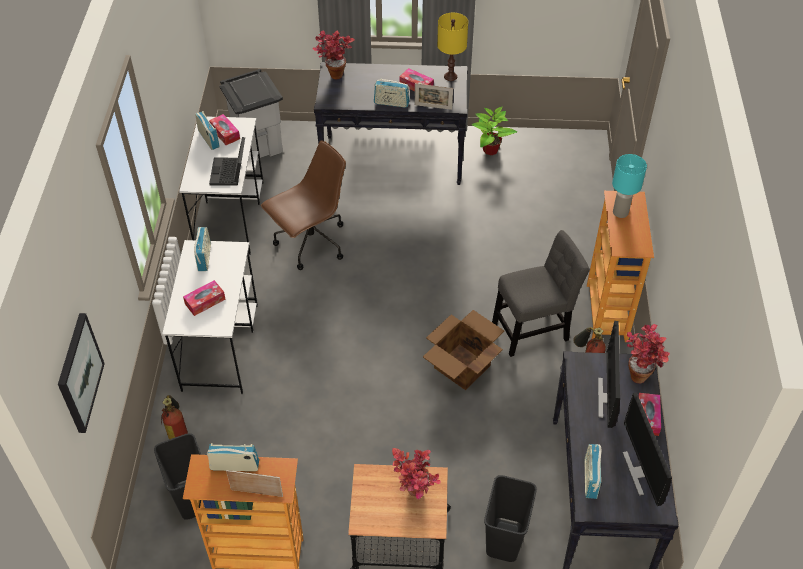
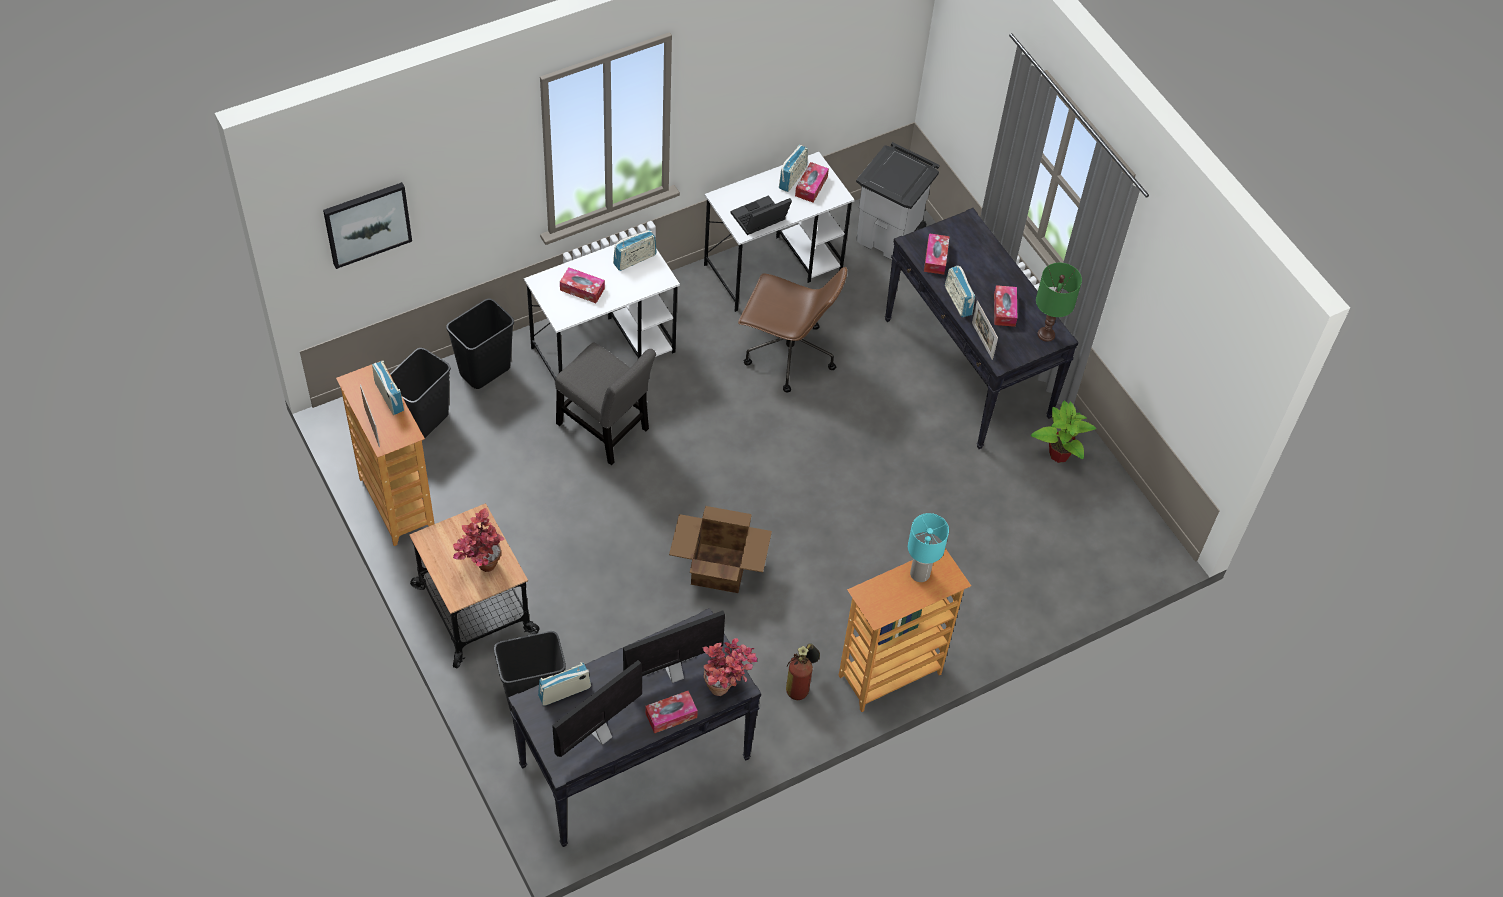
camera: 55 degrees right, 5 degrees up
(178, 433) = (485, 371): fire extinguisher -> black trash can
(334, 73) = (964, 227): potted plant -> none
(347, 97) = (935, 258): none -> tissue box
(450, 76) = (1046, 334): yellow table lamp -> green table lamp
(533, 330) = (815, 613): grey chair -> grey chair (605, 430)

